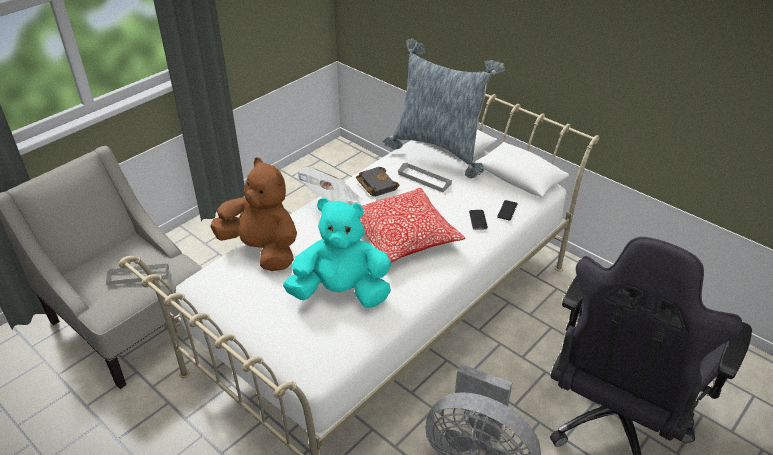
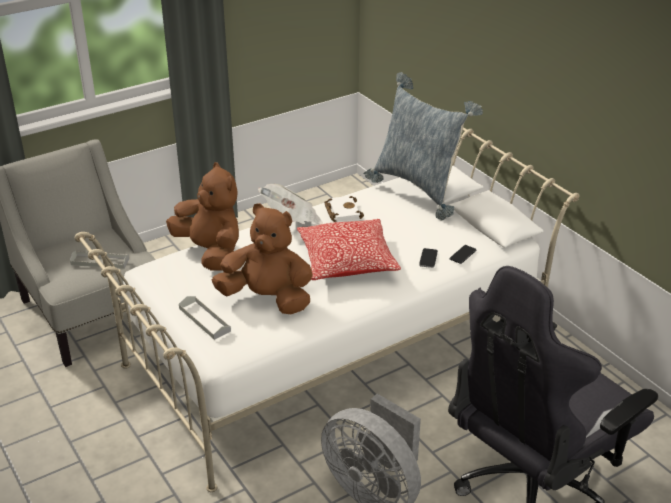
camera: 15 degrees right, 5 degrees down
(341, 293) = (267, 299): turquoise plush toy -> brown plush toy
(375, 184) = (342, 212): black book -> white book
(424, 179) = (393, 214): grey tray -> grey tray (204, 320)

